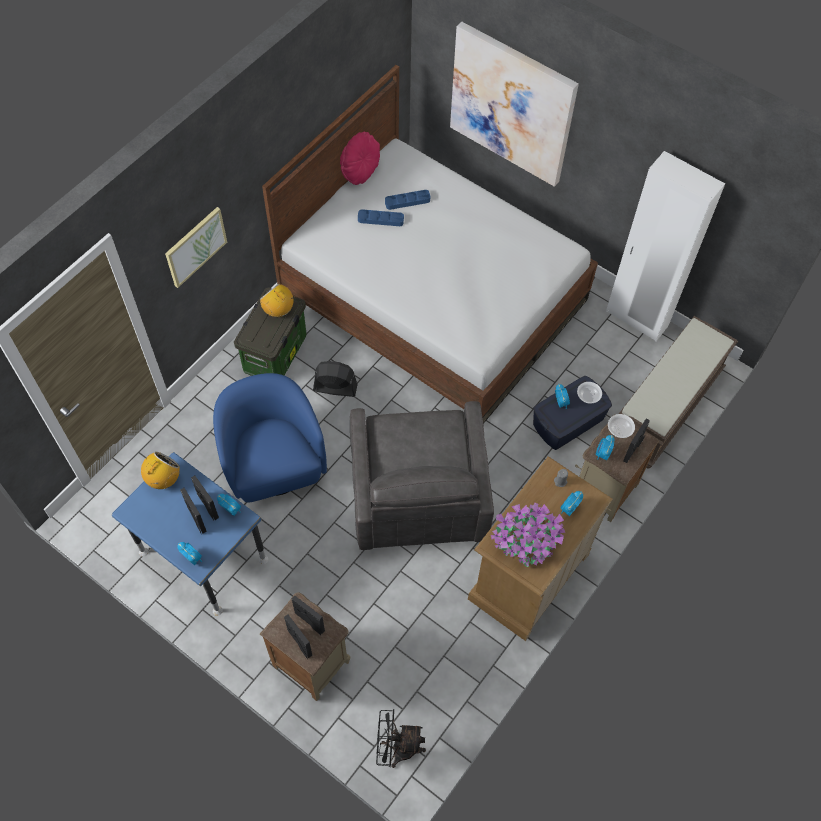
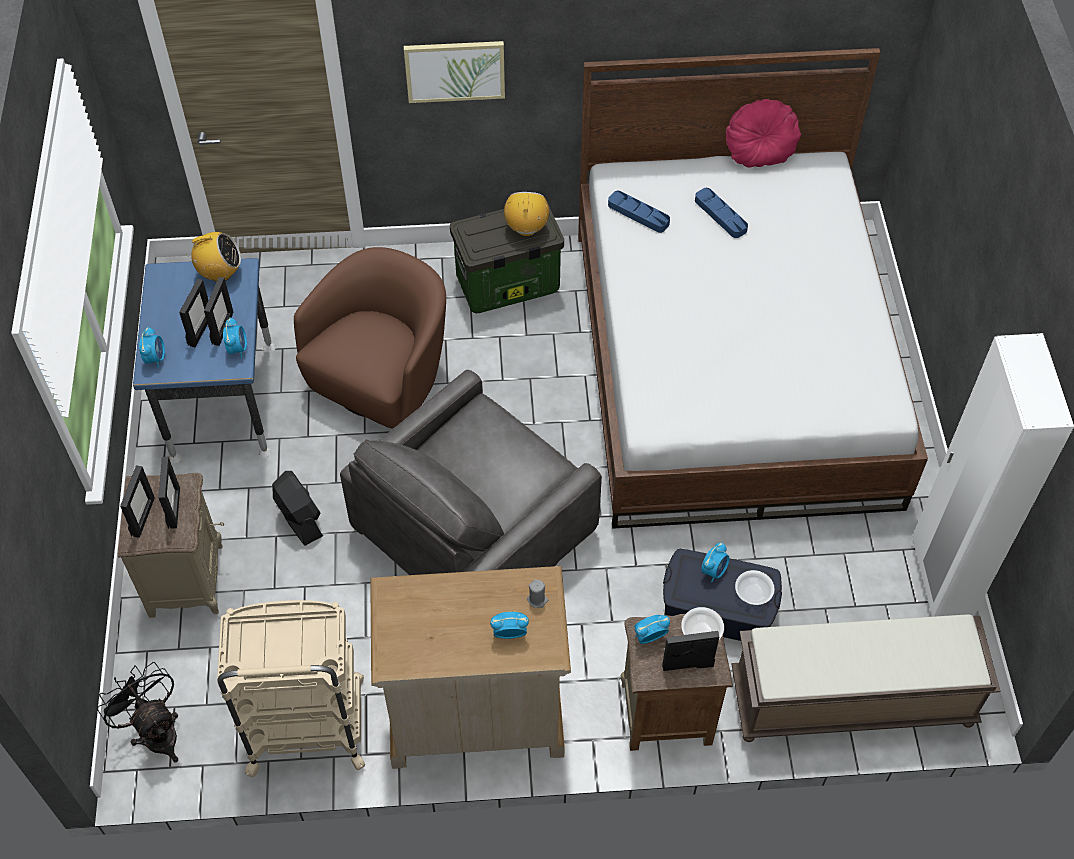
camera: 50 degrees right, 5 degrees down
(273, 461) = (382, 377): blue armchair -> brown armchair
(335, 388) = (523, 363): black fan -> black fan (299, 518)
(407, 201) = (772, 220): blue tray -> blue tray (638, 214)
(462, 665) = (307, 725): none -> beige cart
(512, 104) = (962, 178): picture -> none
(526, 542) = (425, 620): potted plant -> none

